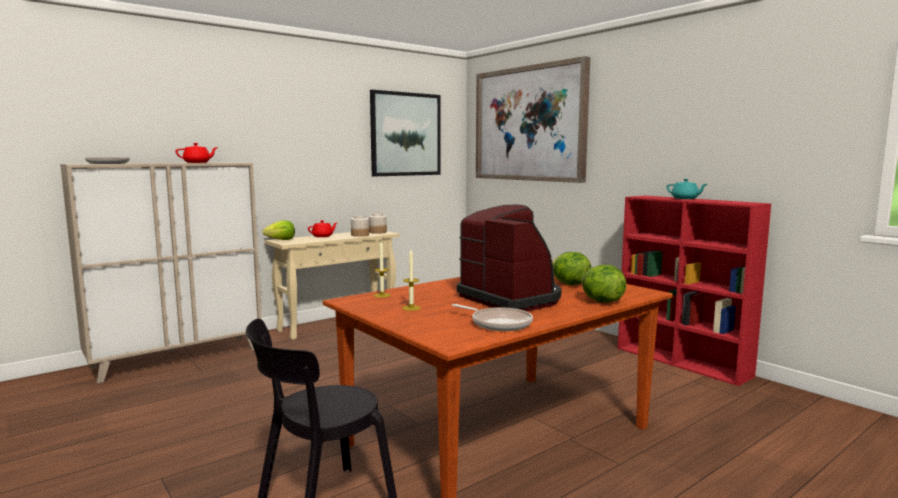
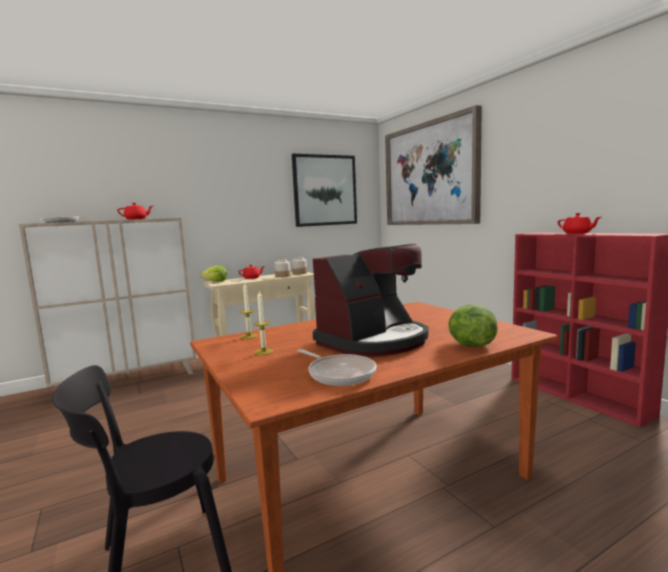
camera: 10 degrees right, 0 degrees up
(511, 298) = (374, 340): coffee machine -> coffee machine turned 75 degrees clockwise
(569, 284) = (444, 323): lettuce -> none
(685, 198) = (577, 233): turquoise teapot -> red teapot

